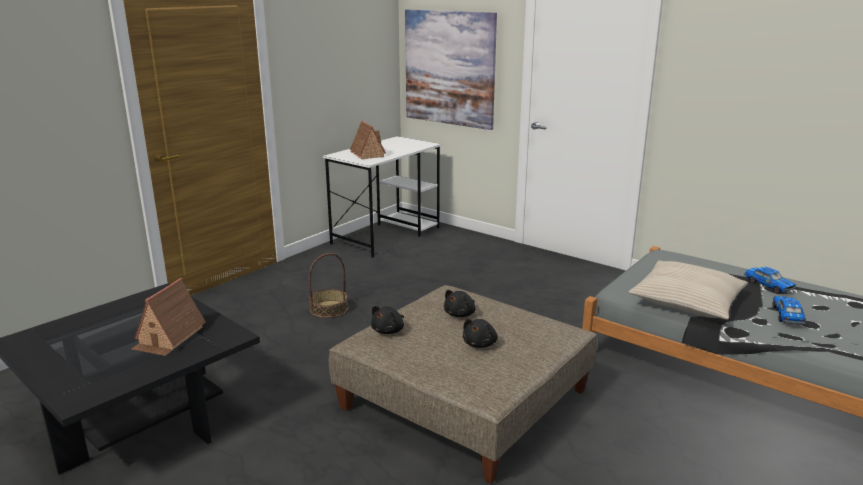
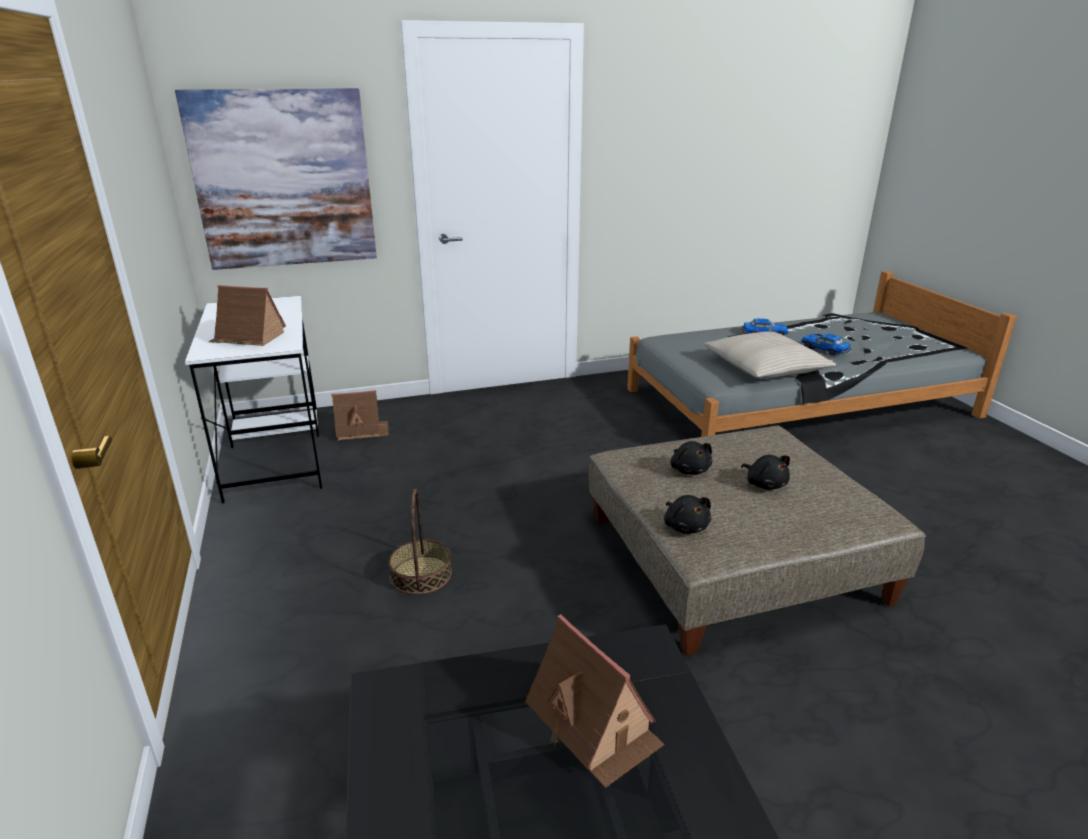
camera: 55 degrees left, 5 degrees up
(441, 243) = (362, 431): none -> toy house

